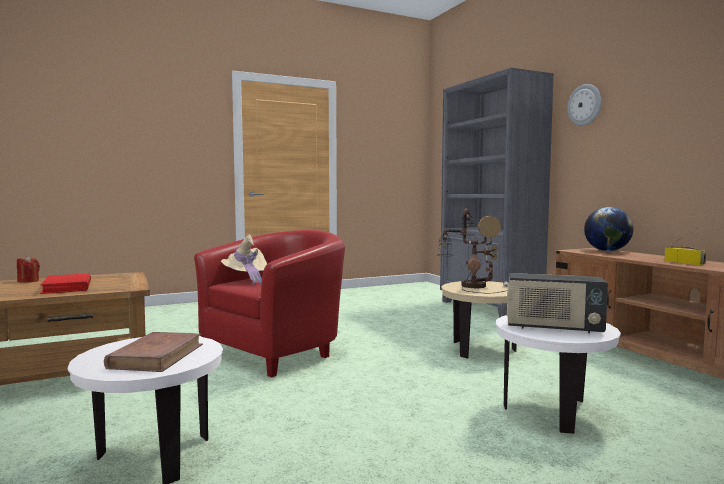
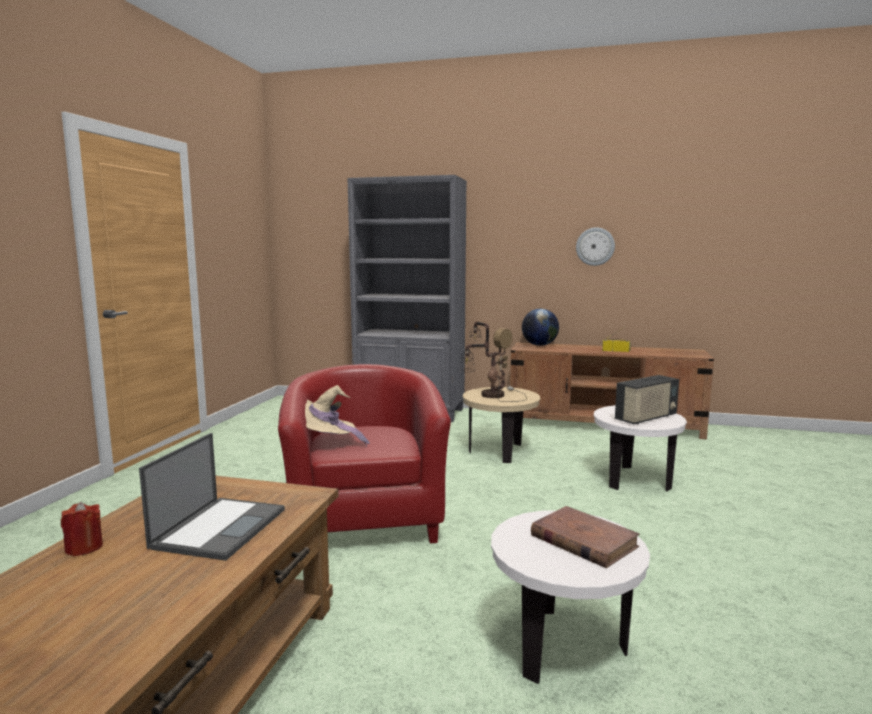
camera: 50 degrees left, 5 degrees up
(67, 287) = (220, 527): red book -> laptop
(584, 105) = (499, 215): wall clock -> wall clock (595, 246)

